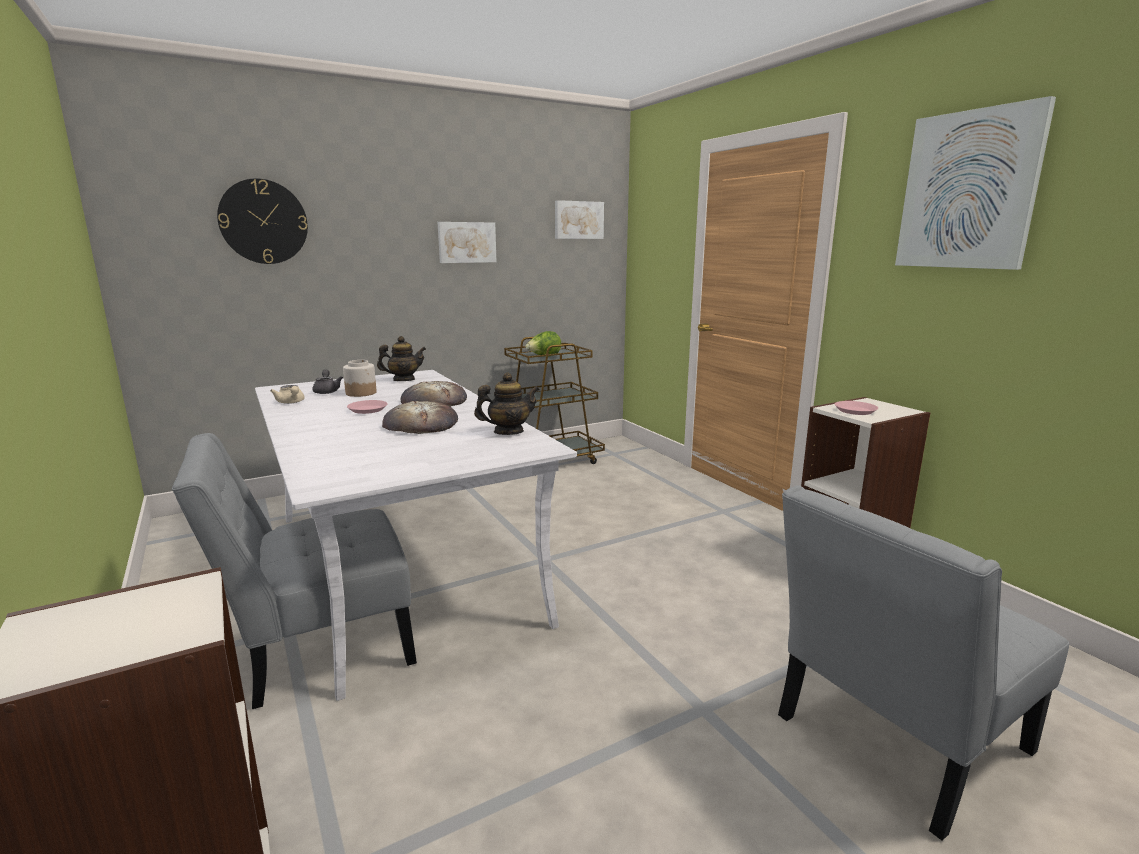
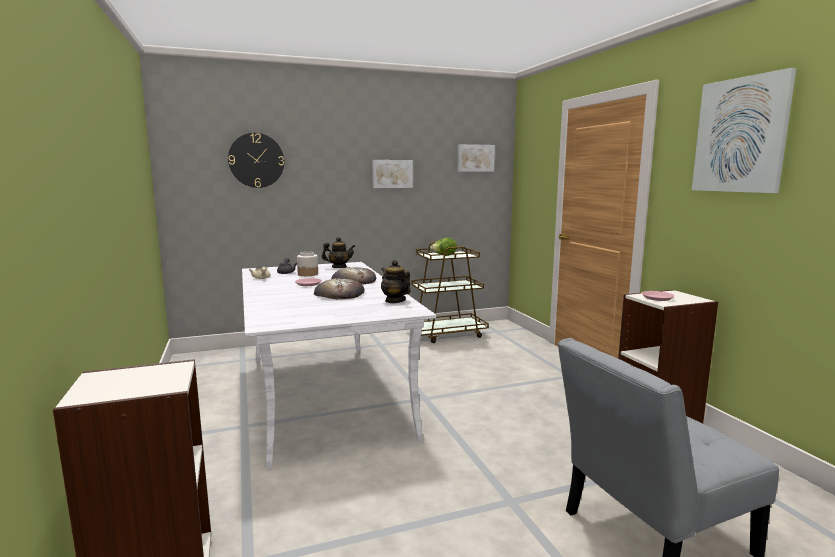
camera: 10 degrees right, 5 degrees down
(318, 647) = (261, 438): grey chair -> none
(508, 432) = (395, 301): teapot -> teapot turned 120 degrees counterclockwise

